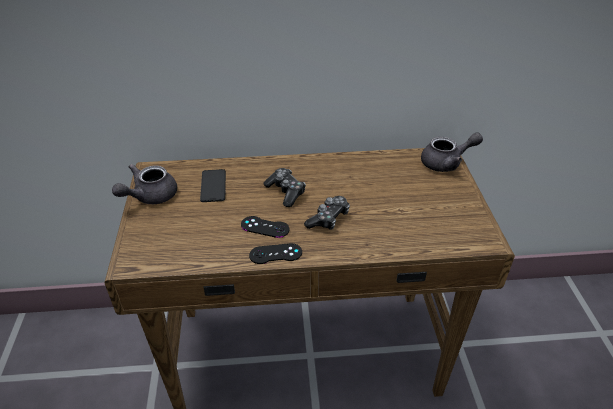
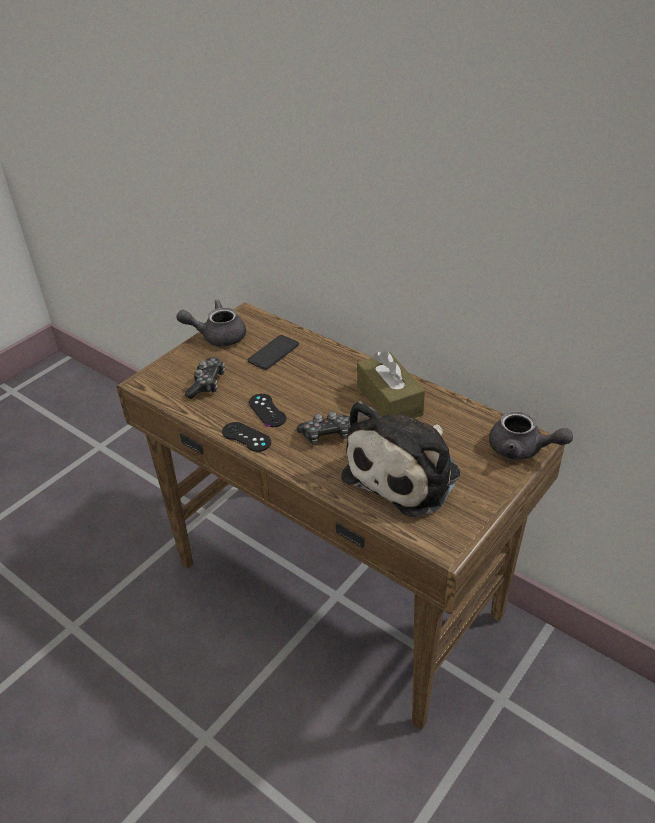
camera: 45 degrees right, 0 degrees up
(286, 192) = (323, 390): game controller -> game controller (207, 384)
(336, 175) = (389, 400): none -> brown tissue box
(408, 212) = (406, 472): none -> plush toy

